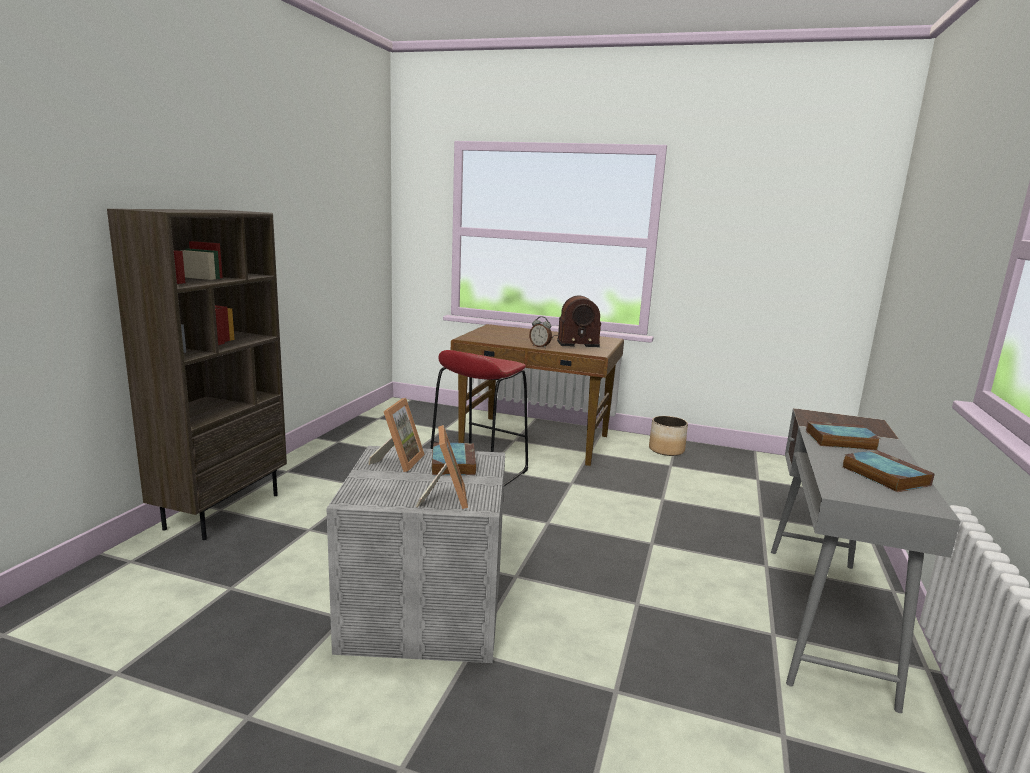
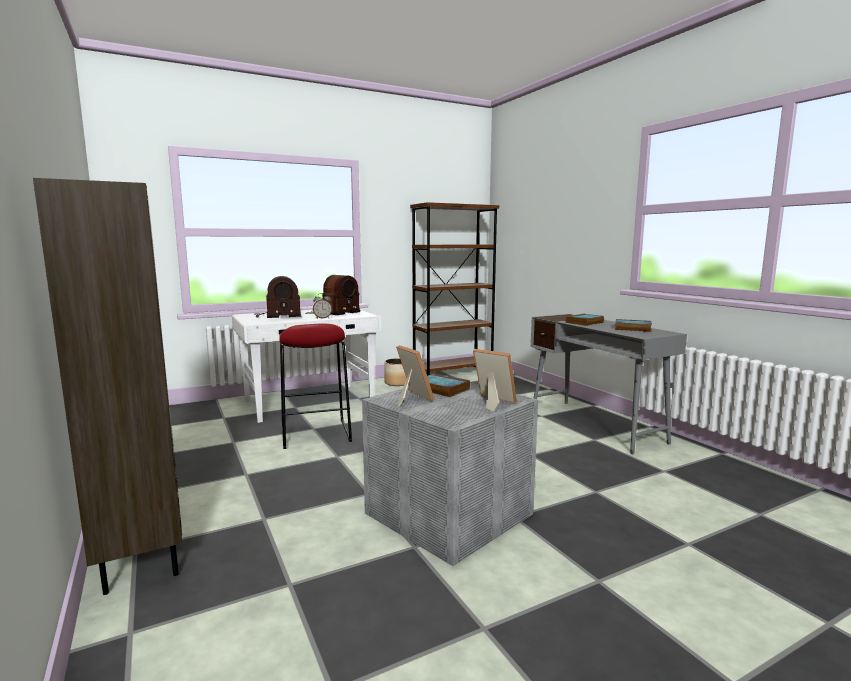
camera: 45 degrees left, 5 degrees down
(512, 334) = (277, 316): none -> radio
(535, 440) = (310, 402): brown desk -> white desk
(764, 462) = (453, 373): none -> brown bookcase

